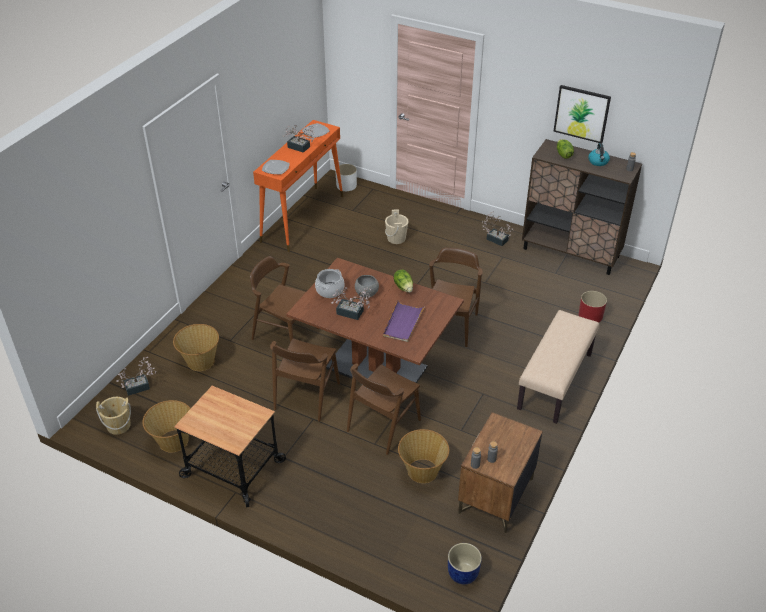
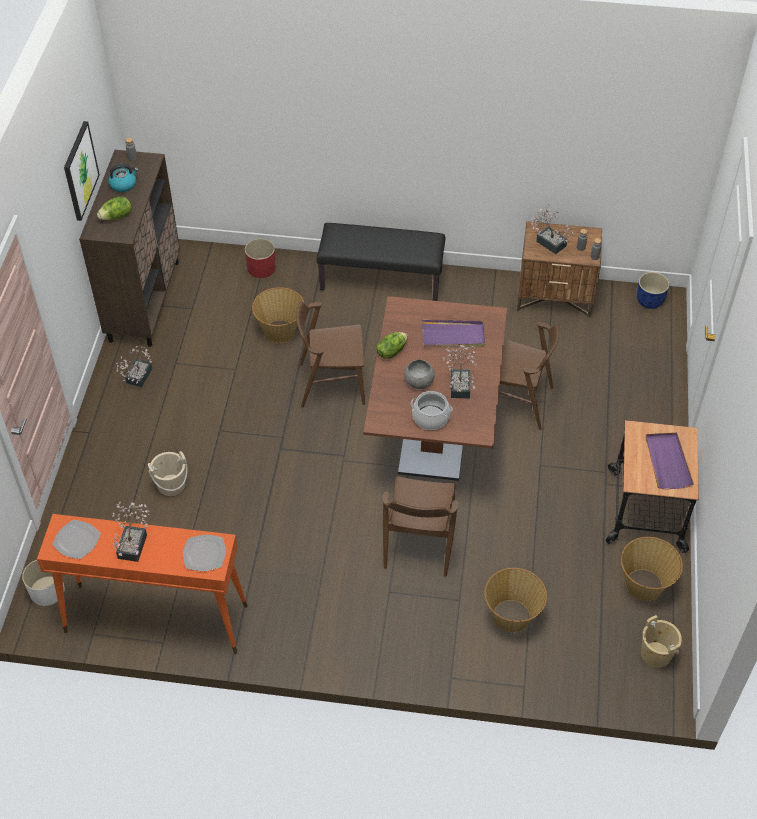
camera: 110 degrees left, 10 degrees up
(140, 386) = (586, 663): potted plant -> potted plant (548, 241)
(219, 421) = (667, 462): none -> purple tray
(306, 396) = (511, 483): brown chair -> none
(422, 471) = (557, 354): basket -> basket (280, 331)
(555, 382) = (381, 279): beige bench -> black bench

